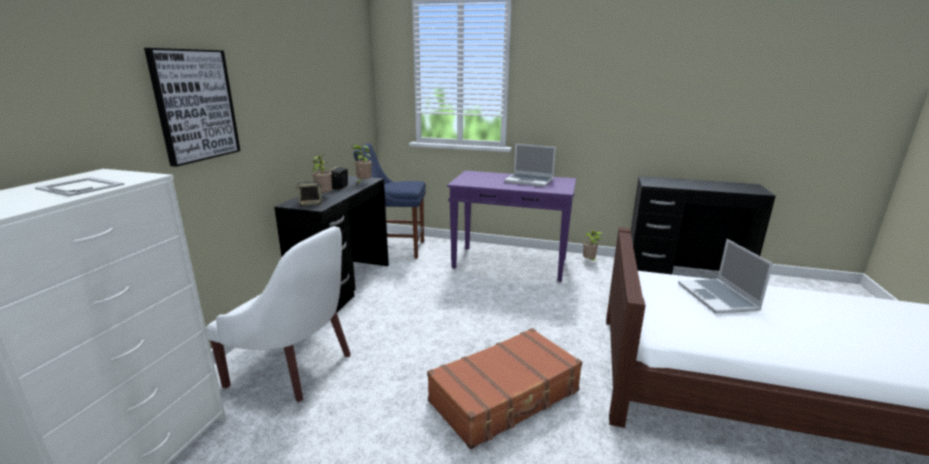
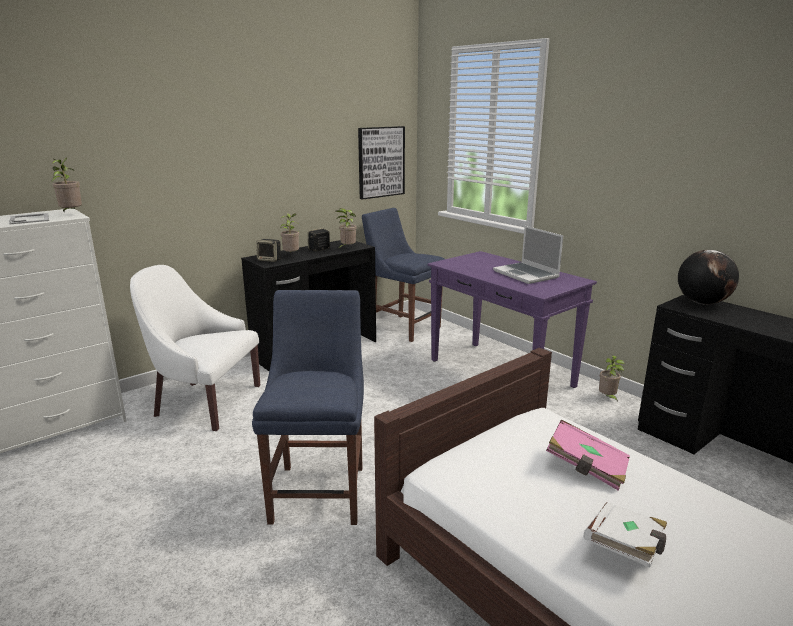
camera: 35 degrees right, 0 degrees up
(131, 174) = (71, 214): none -> potted plant
(195, 105) = (164, 163): picture -> picture (381, 162)
(296, 367) = (205, 402): white armchair -> white armchair turned 135 degrees clockwise
(505, 396) = (320, 490): brown suitcase -> blue chair
(657, 180) = (702, 303): none -> globe
(718, 298) = (586, 468): laptop -> pink book
(808, 334) = (625, 548): none -> white book

